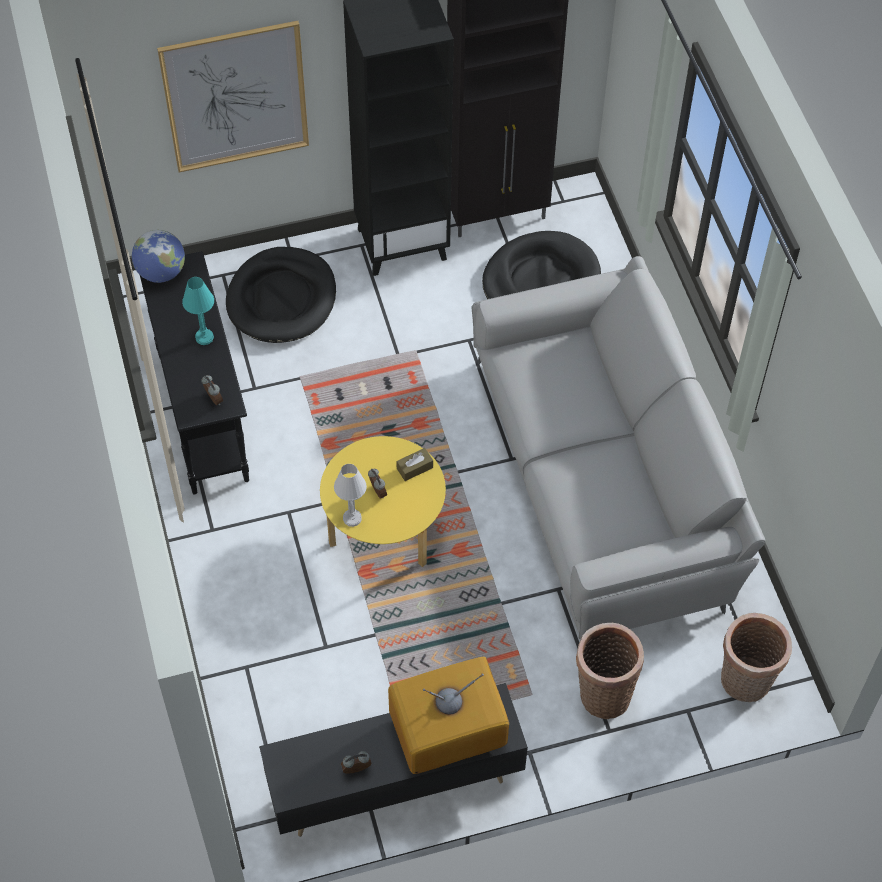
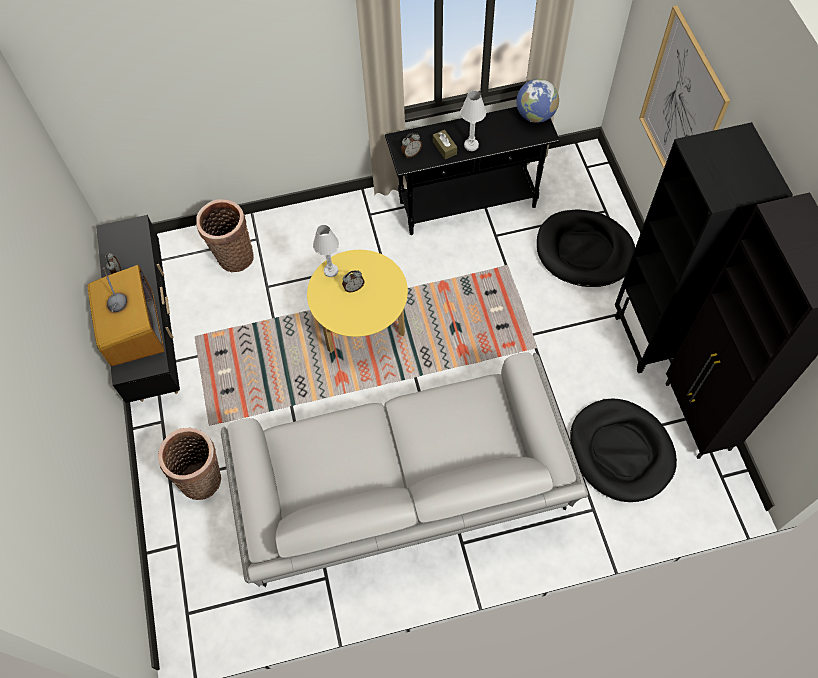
camera: 95 degrees right, 5 degrees up
(204, 337) = (471, 145): turquoise table lamp -> white table lamp
(414, 468) = (375, 314): brown tissue box -> brown tissue box (444, 148)
(745, 682) = (196, 596): basket -> basket (233, 256)

